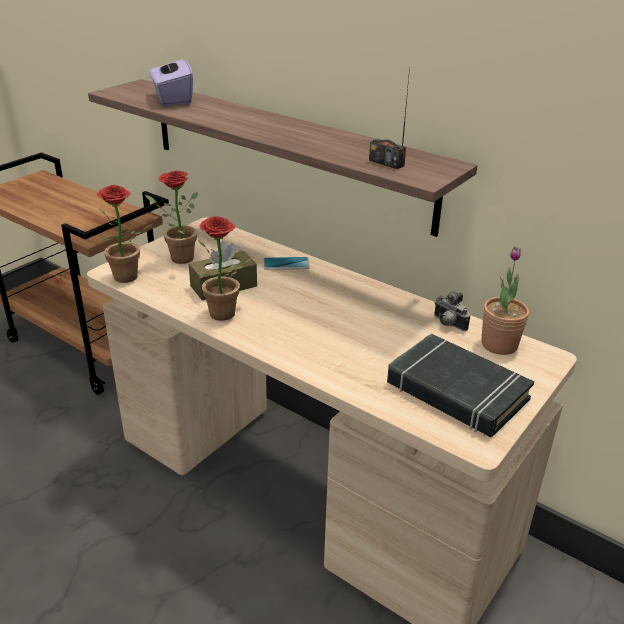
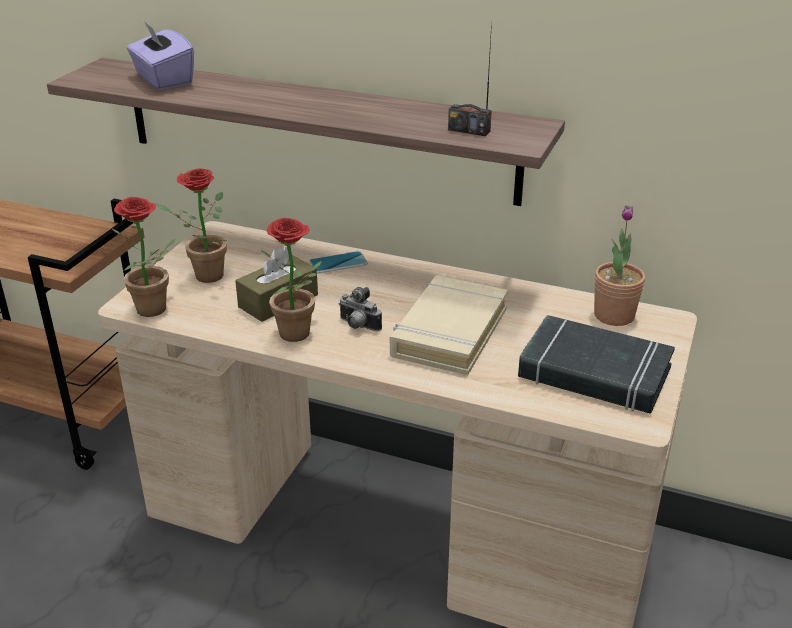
camera: 15 degrees left, 0 degrees up
(347, 334) = (449, 332): none -> beige book
(447, 324) = (551, 302): camera -> camera (358, 326)

